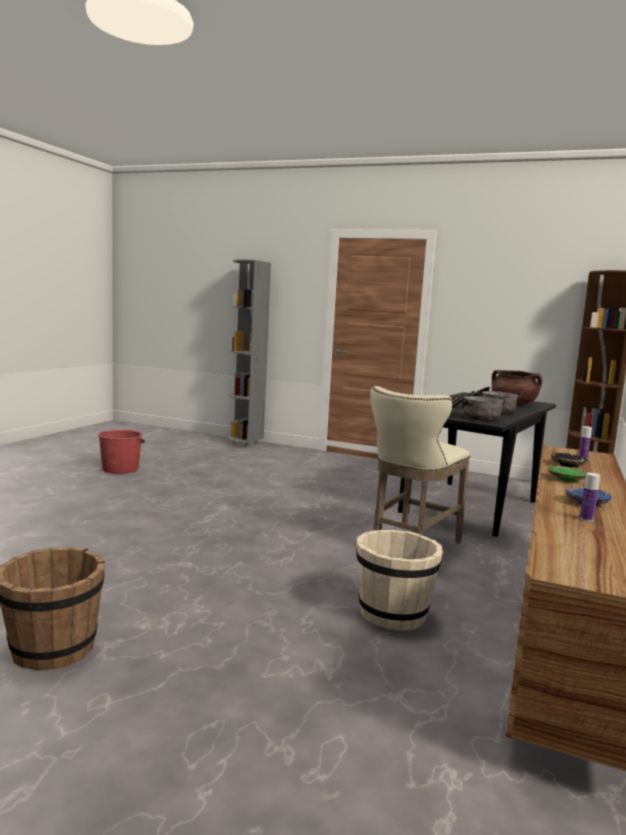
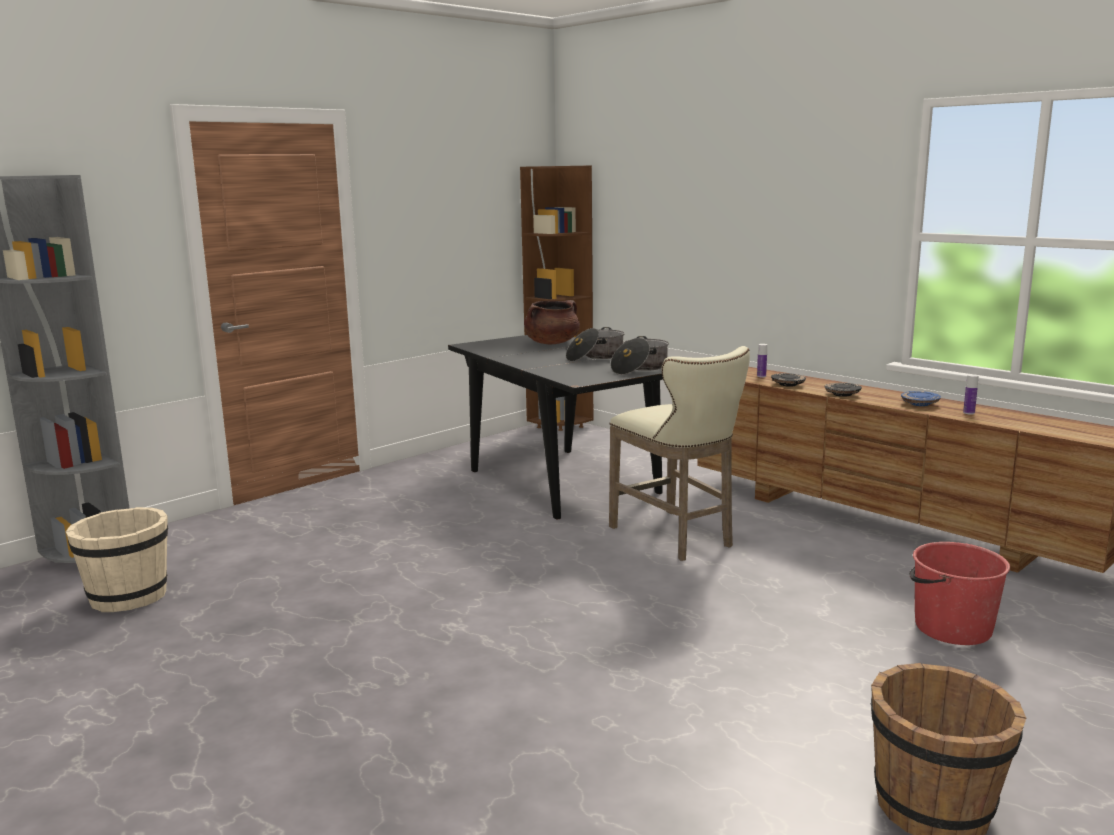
camera: 65 degrees left, 5 degrees up
(120, 469) = (113, 705): red bucket -> red bucket (951, 628)
(393, 614) = (845, 583): beige bucket -> beige bucket (128, 597)
(566, 479) = (842, 394): green plate -> black plate

